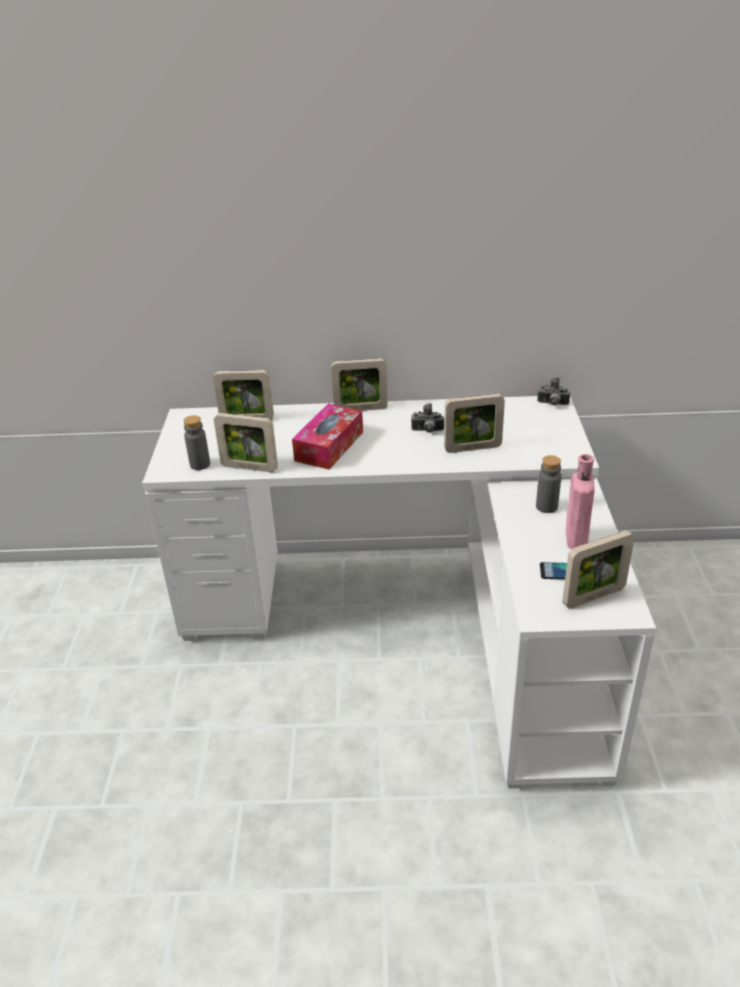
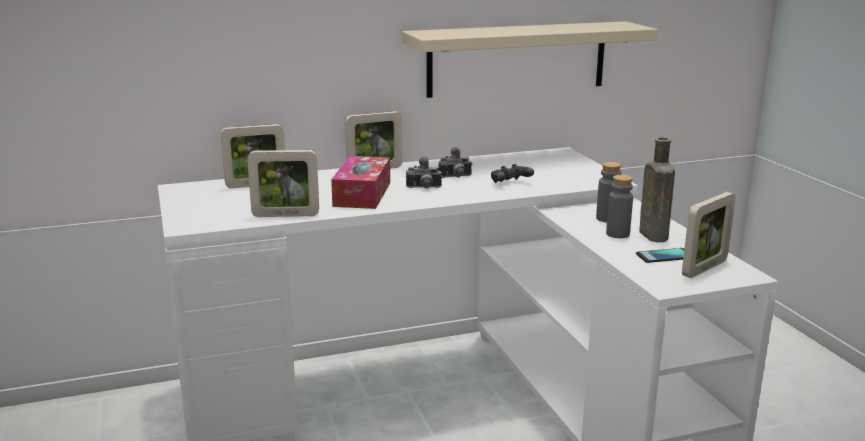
camera: 20 degrees left, 15 degrees down
(200, 464) = (225, 218): grey bottle -> grey bottle (617, 234)
(472, 448) = (510, 183): picture frame -> black game controller
(516, 307) = (517, 59): none -> beige shelf
(552, 404) = (559, 153): camera -> camera (423, 188)
(575, 538) = (652, 234): pink bottle -> brown bottle

